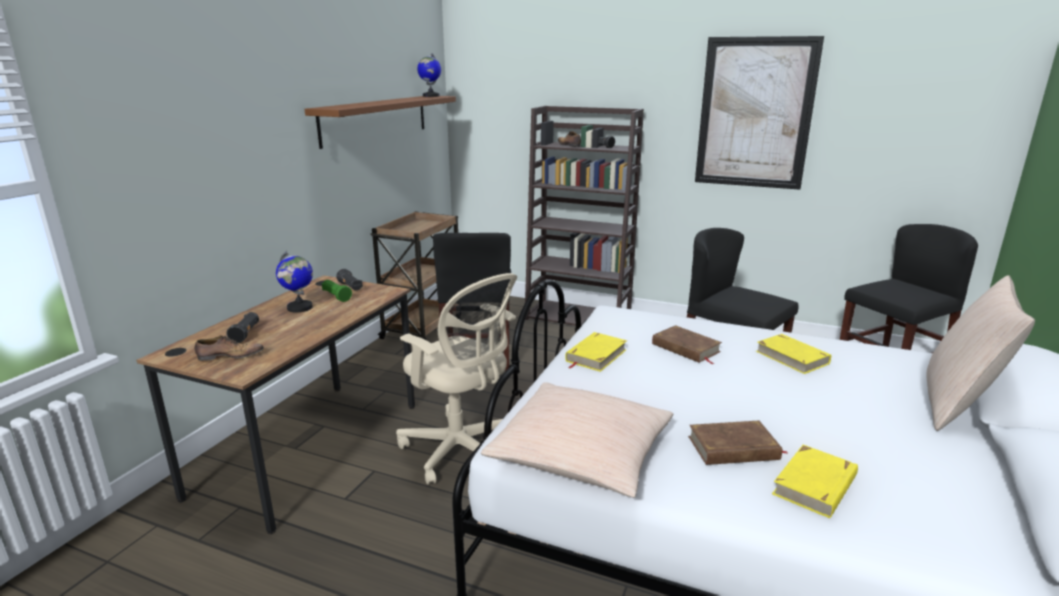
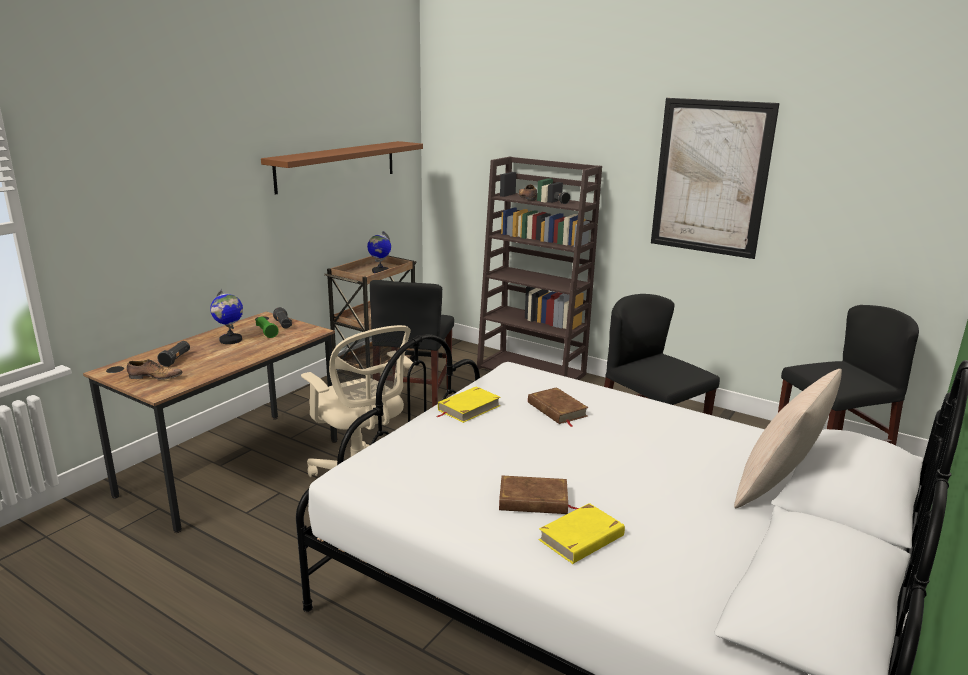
camera: 10 degrees right, 0 degrees up
(430, 96) = (398, 142): globe -> globe (380, 271)
(581, 454) = (400, 489): beige pillow -> none
(791, 357) = (652, 428): yellow book -> none

